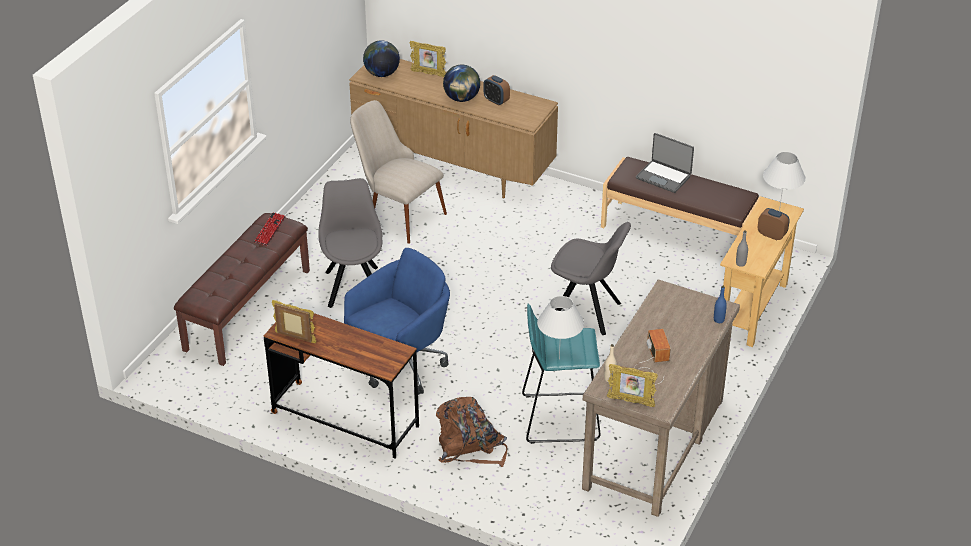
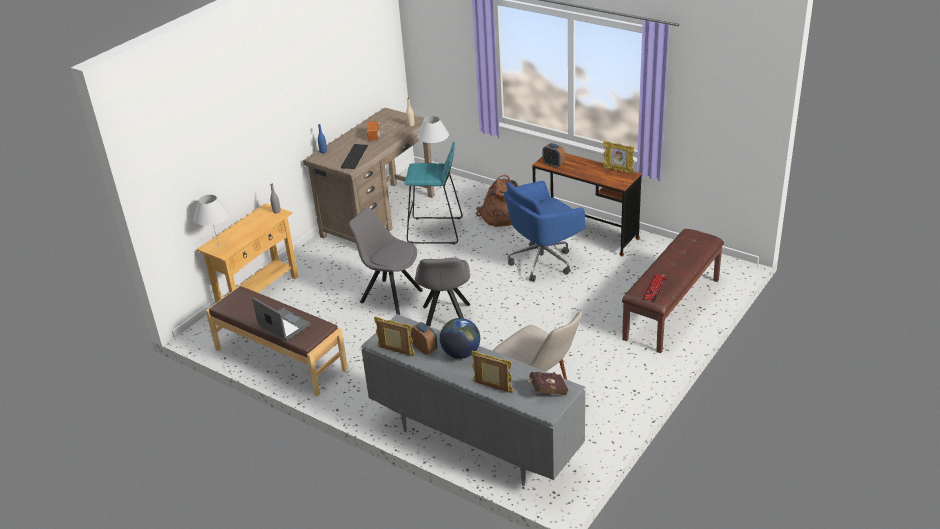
camera: 170 degrees left, 5 degrees down
(354, 286) = (581, 324): grey chair -> grey chair (446, 320)
(381, 74) = (546, 391): globe -> red book
(453, 169) = (475, 442): brown dresser -> grey dresser
(630, 401) = (403, 115): picture frame -> picture frame (395, 352)
(669, 311) = (353, 156): none -> keyboard
(772, 235) = (238, 230): alarm clock -> alarm clock (553, 164)

